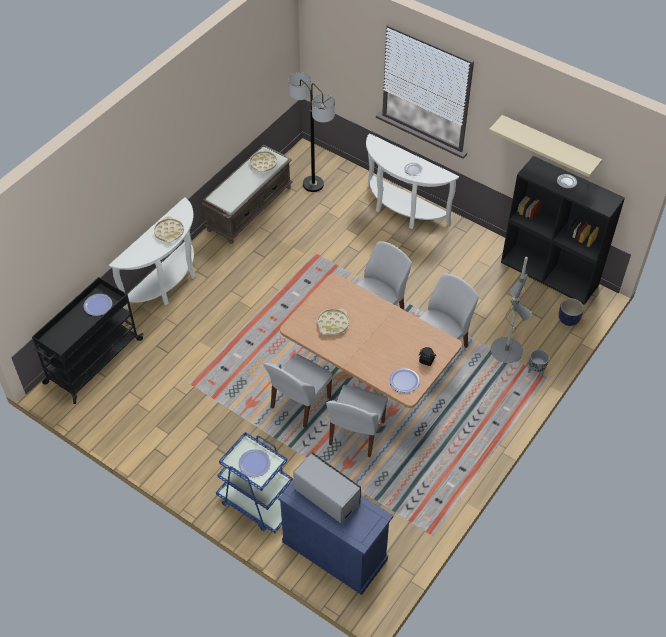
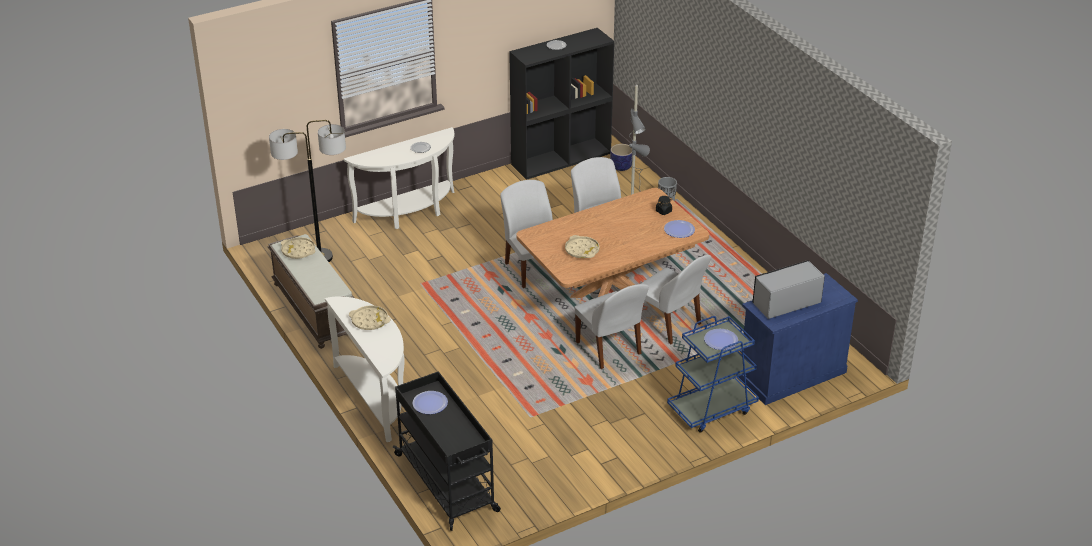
camera: 65 degrees left, 15 degrees down
(549, 145) = (520, 29): beige shelf -> none

